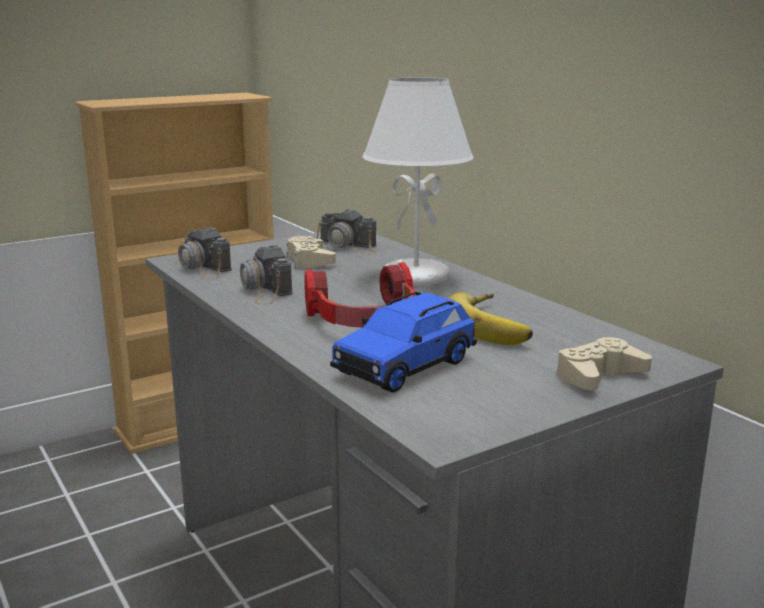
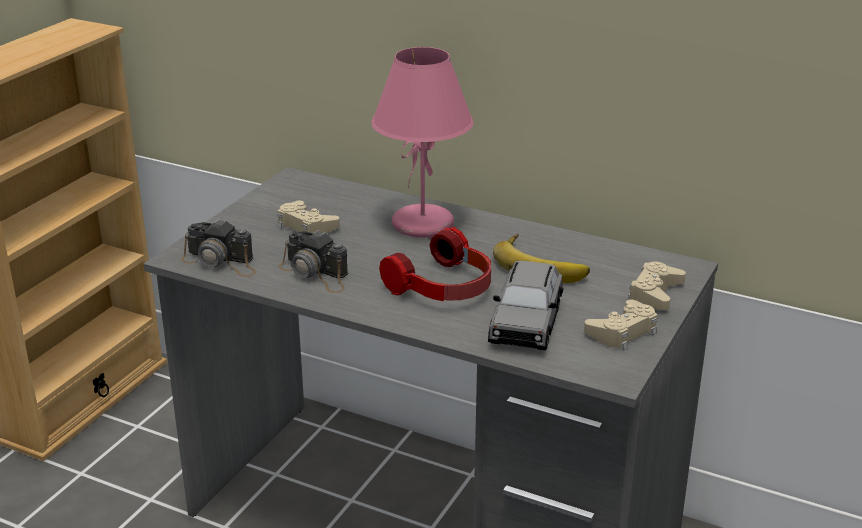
camera: 30 degrees left, 10 degrees up
(348, 246) = (316, 199): camera -> none
(405, 366) = (526, 324): blue toy car -> grey toy car
(415, 277) = (423, 225): white table lamp -> pink table lamp
(510, 399) = (622, 332): none -> beige game controller

